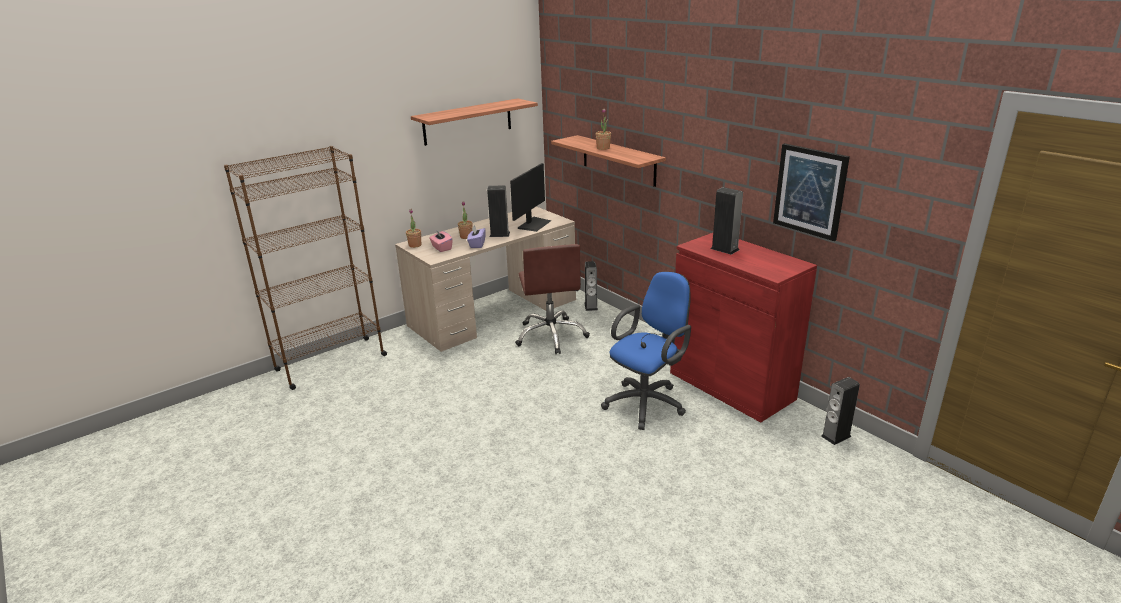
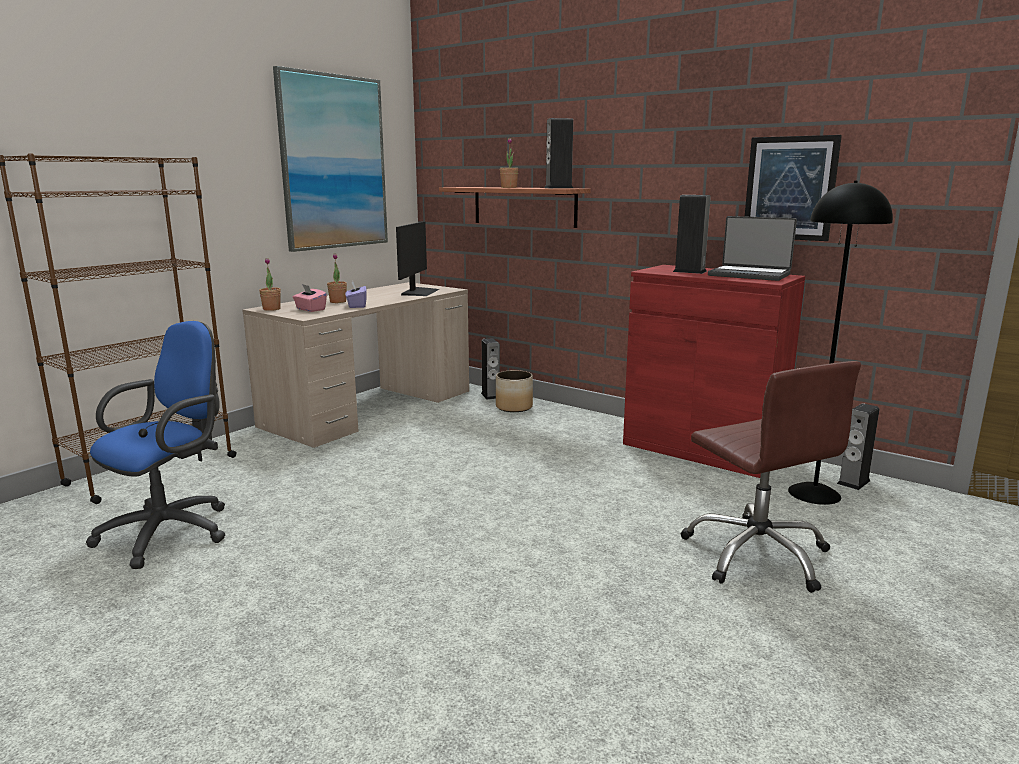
camera: 15 degrees left, 10 degrees down
(467, 121) = (333, 163): shelf -> picture
(499, 234) = (381, 299): speaker -> speaker (558, 188)
(551, 336) = (456, 423): brown office chair -> brown office chair (757, 554)
(604, 322) = (514, 407): none -> planter
(647, 402) = (614, 472): blue office chair -> blue office chair (172, 531)
(769, 260) = (749, 275): none -> laptop
(795, 444) = (815, 493): none -> black floor lamp

